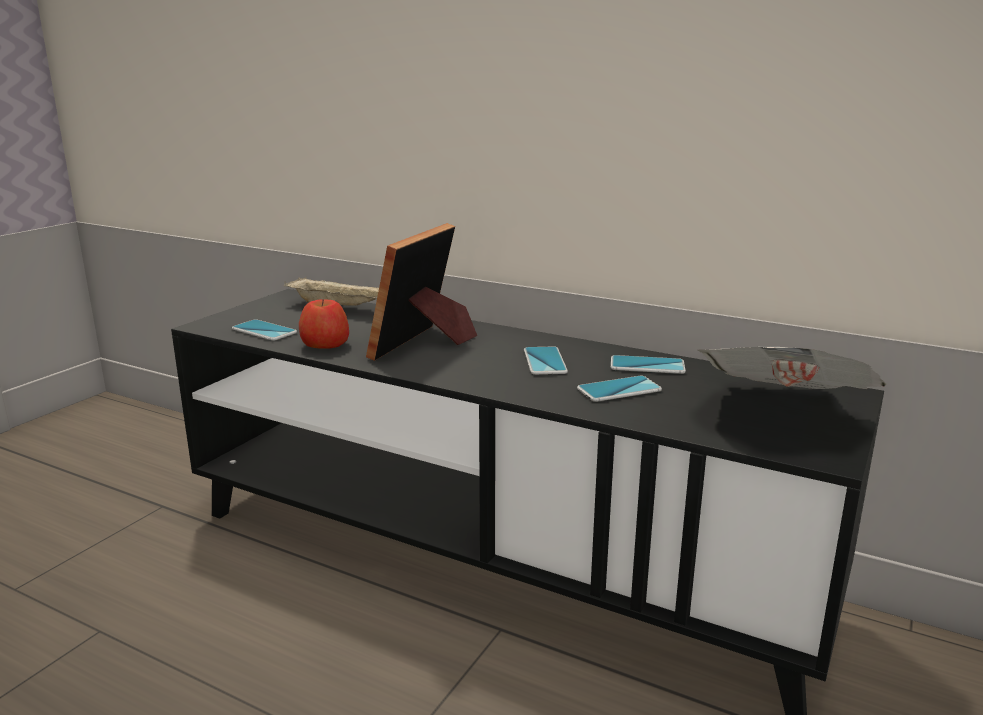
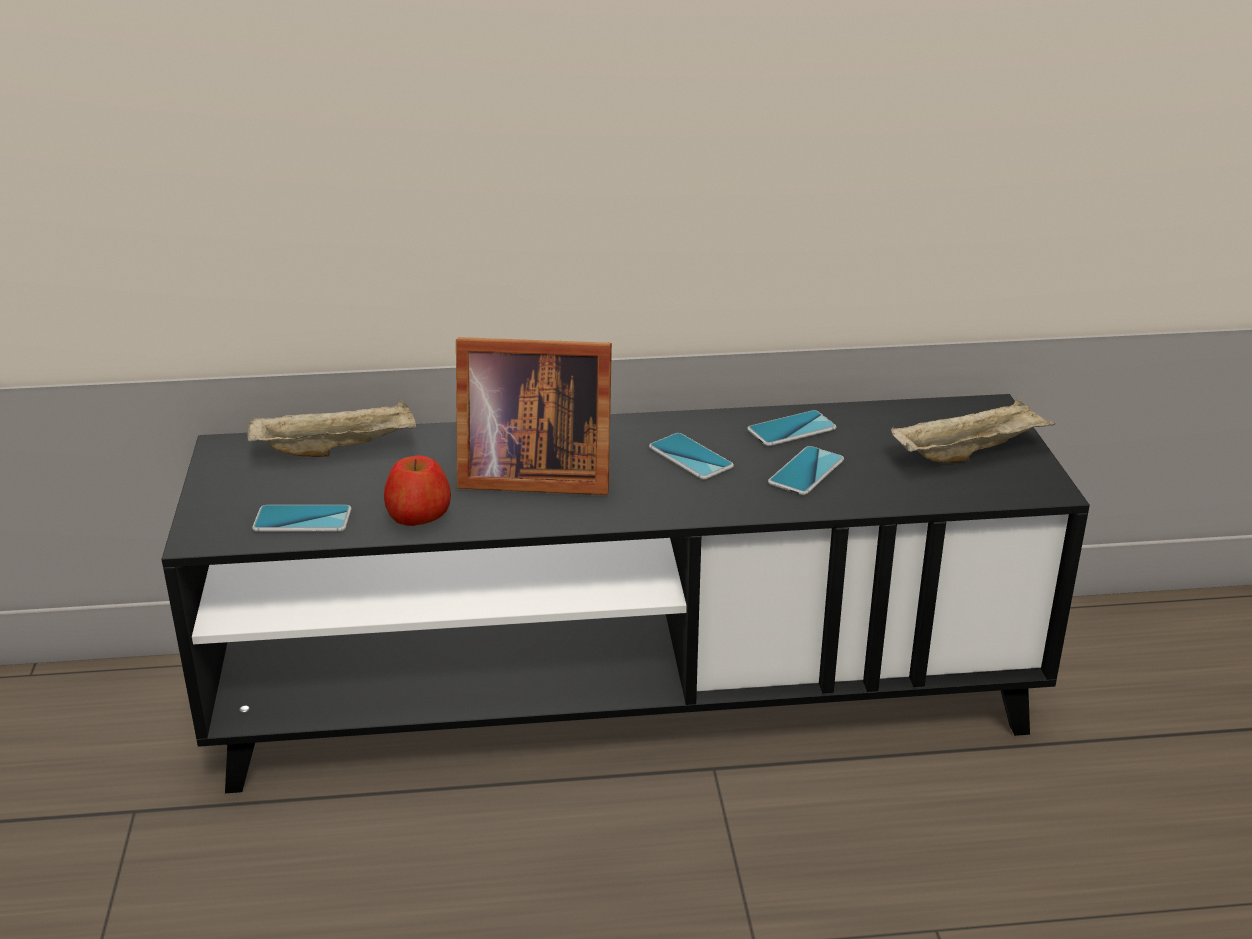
camera: 35 degrees left, 10 degrees up
(425, 344) = (530, 474): picture frame -> picture frame turned 75 degrees counterclockwise
(784, 415) = (969, 452): newspaper -> beige tray

